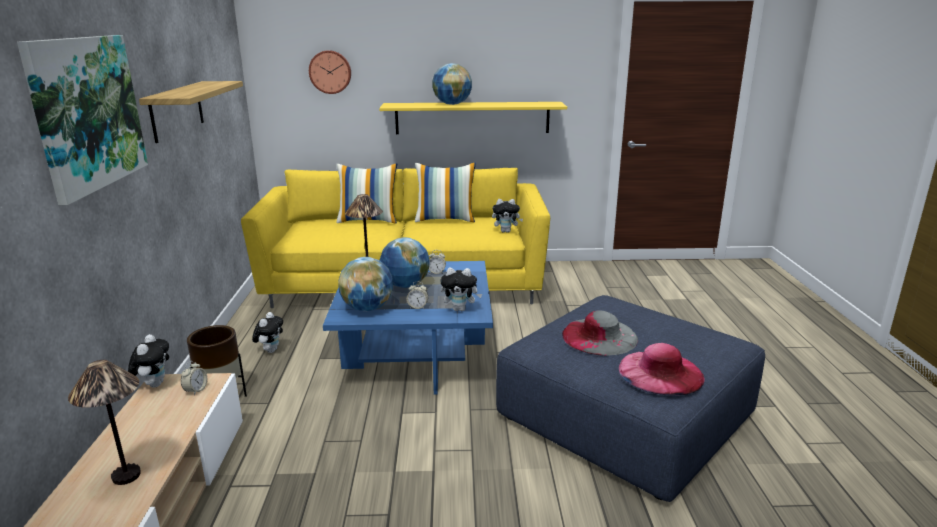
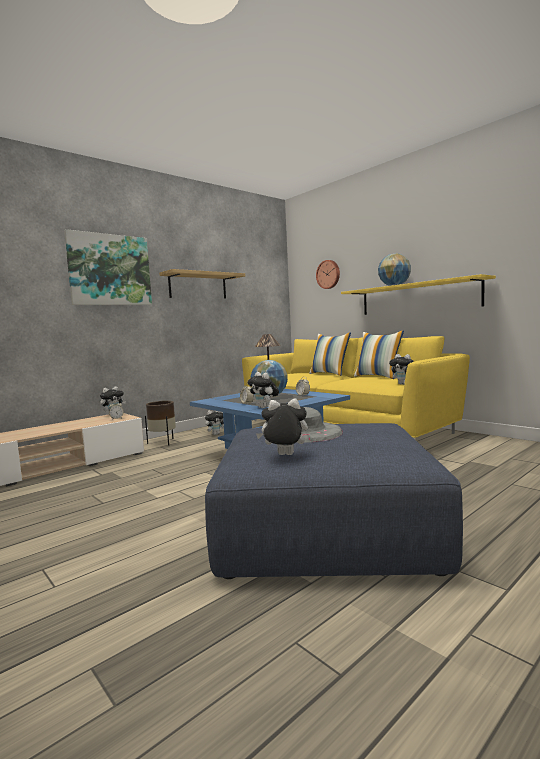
camera: 50 degrees right, 15 degrees down
(126, 476) = (36, 432): table lamp -> none
(367, 308) = (224, 400): globe -> none
(660, 372) = (284, 455): pink hat -> plush toy

